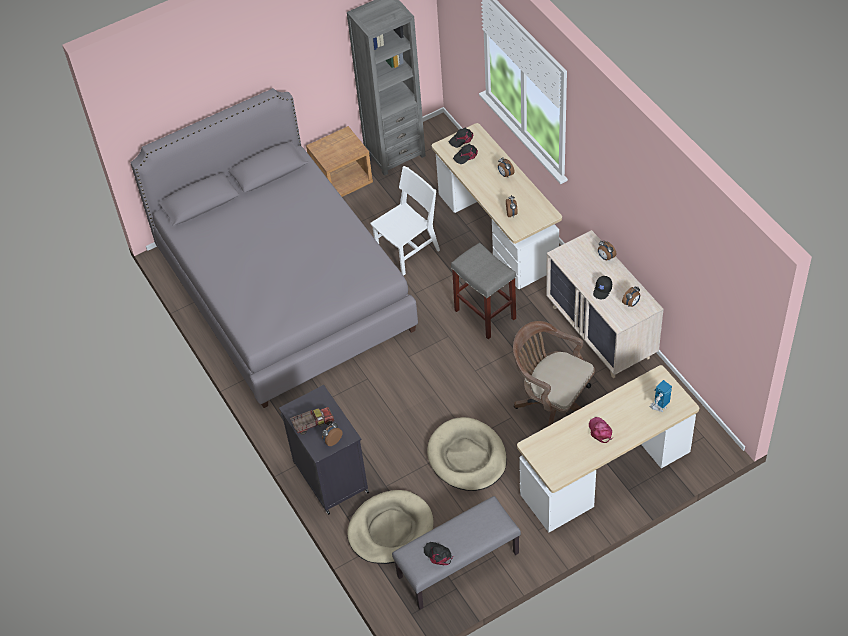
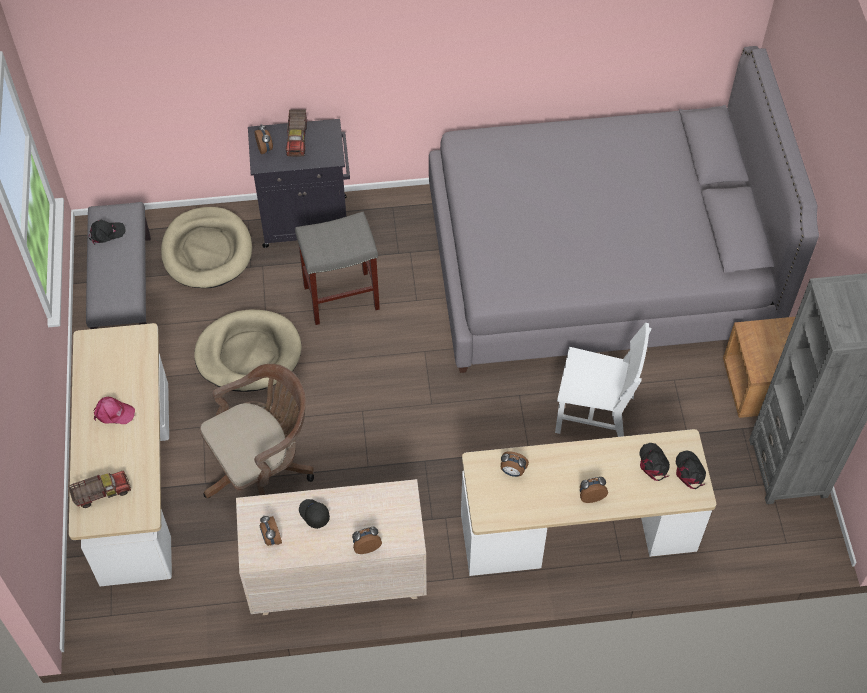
camera: 110 degrees right, 5 degrees up
(408, 251) = (594, 414): white chair -> white chair turned 60 degrees counterclockwise
(484, 314) = (443, 457): grey stool -> grey stool (342, 297)
(659, 406) = (101, 493): toy robot -> toy truck

